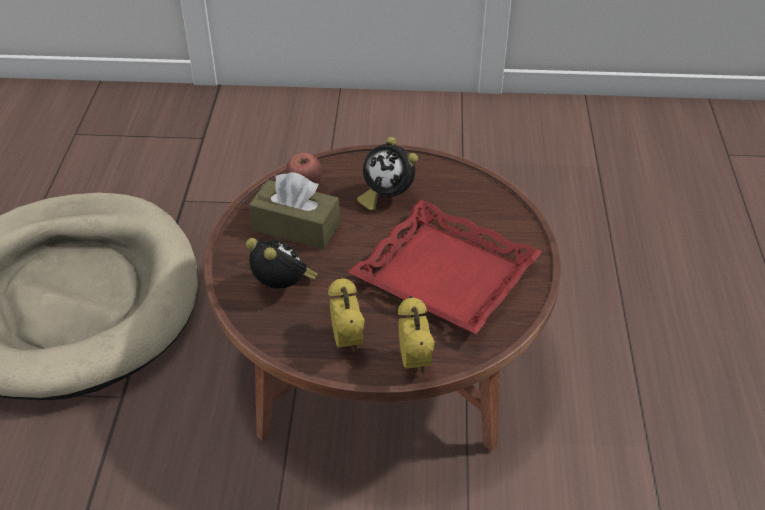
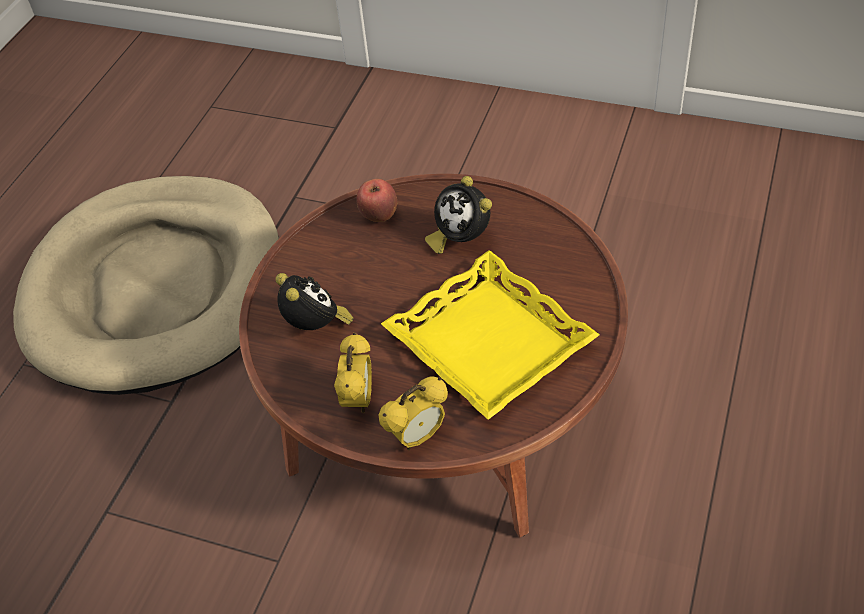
camera: 20 degrees right, 5 degrees up
(296, 227) = (353, 260): brown tissue box -> none
(414, 362) = (417, 437): alarm clock -> alarm clock turned 45 degrees clockwise
(444, 276) = (487, 343): red tray -> yellow tray

